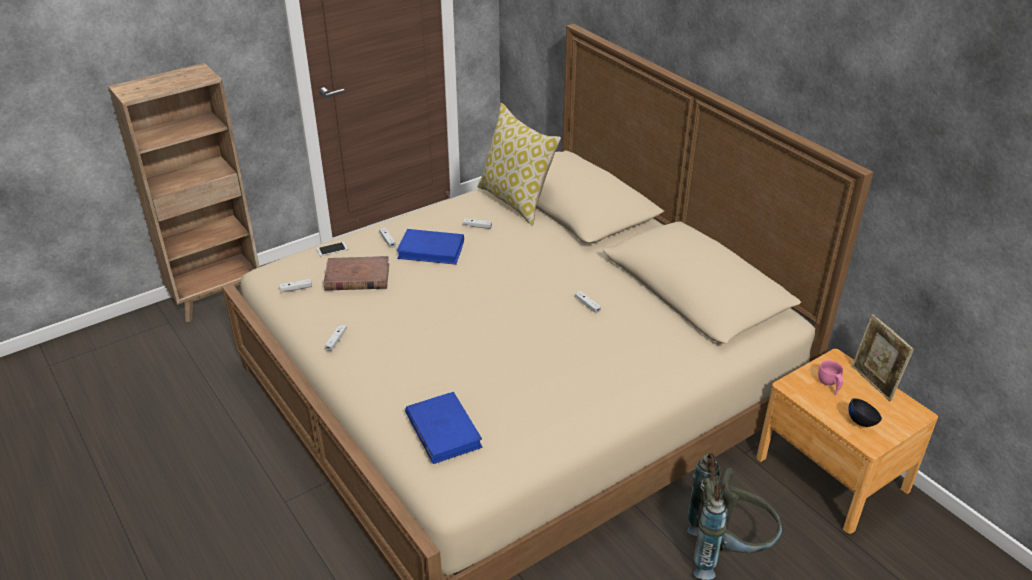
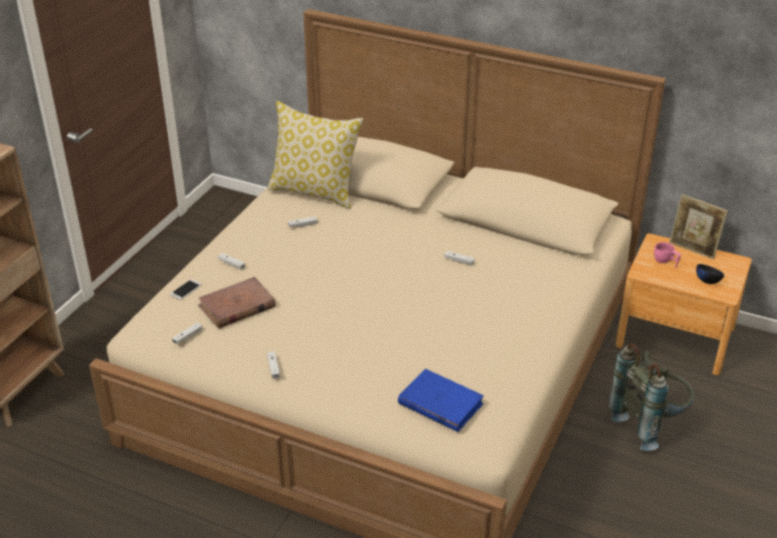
camera: 30 degrees left, 0 degrees up
(431, 250) = (282, 259): blue book -> none

